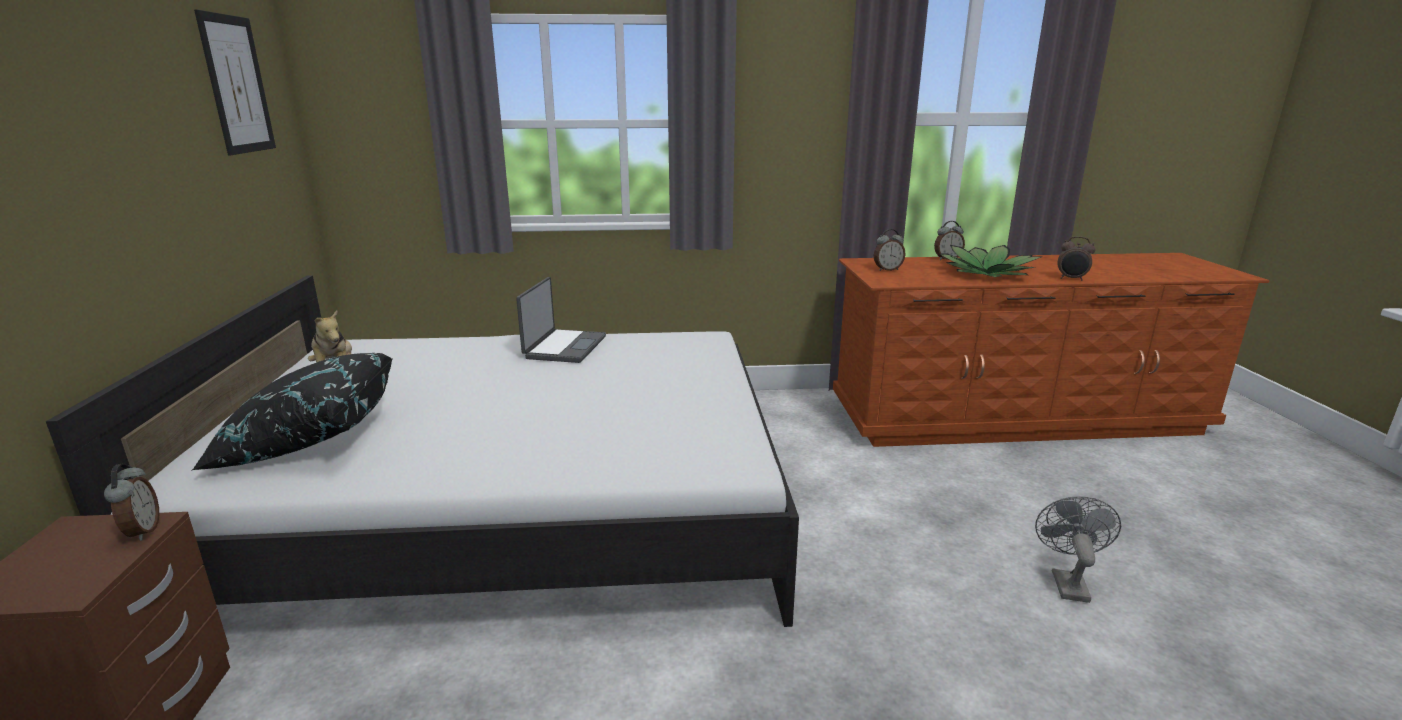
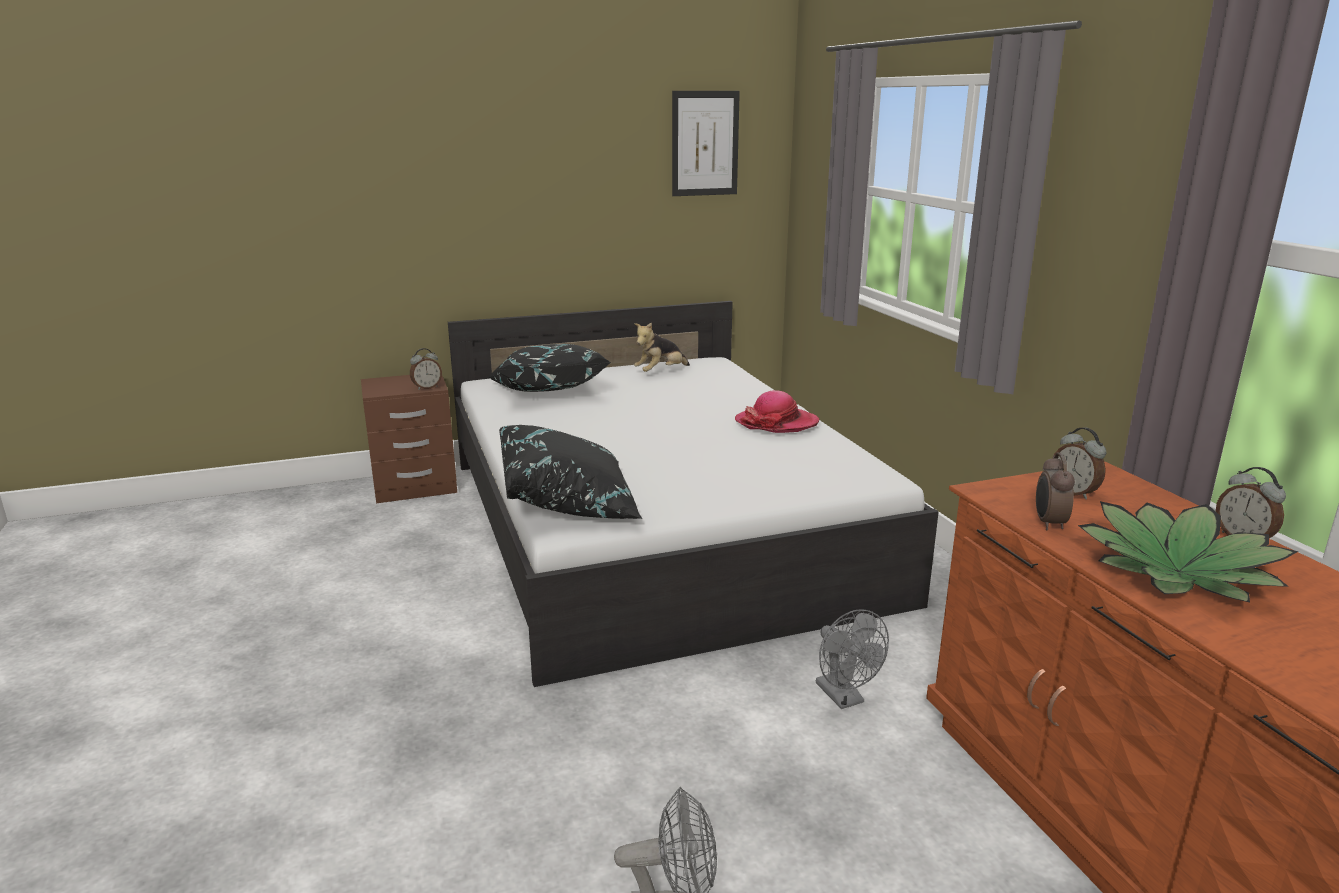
camera: 75 degrees right, 0 degrees up
(564, 347) = (776, 423): laptop -> hat
(692, 456) = (568, 503): none -> black pillow
(838, 471) = (844, 698): none -> grey fan
(1071, 279) = (1263, 659): alarm clock -> alarm clock (1048, 523)

